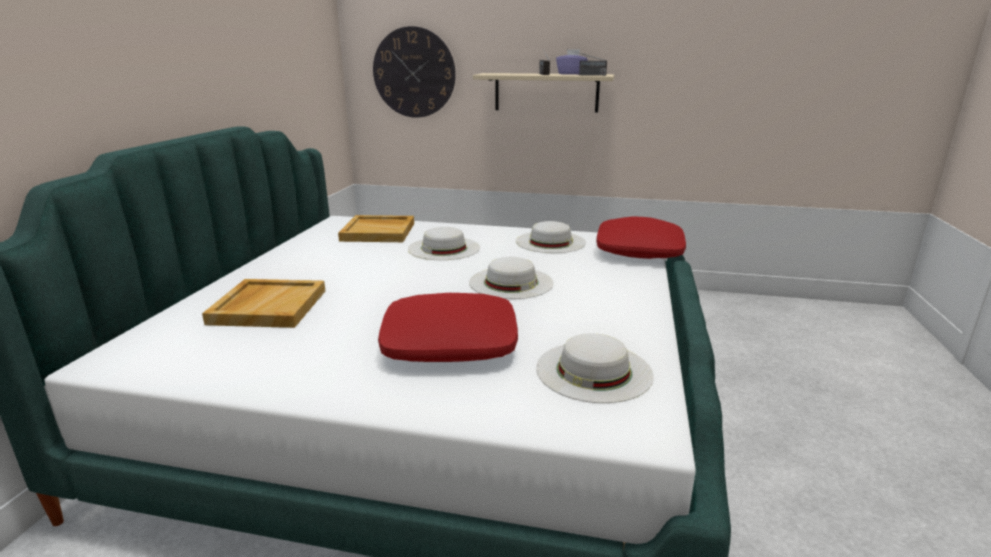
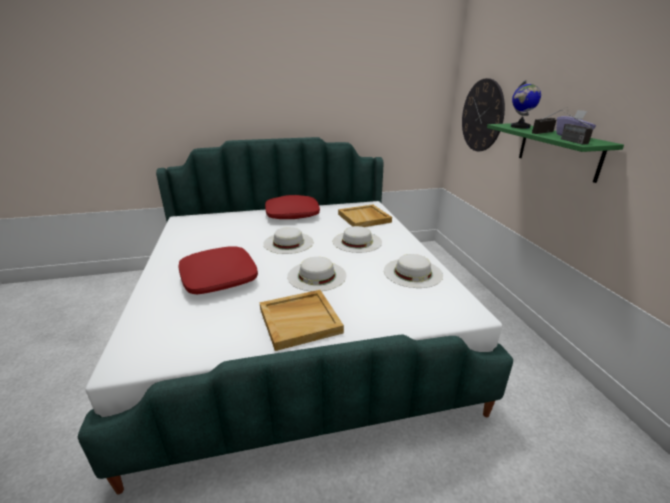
camera: 65 degrees right, 5 degrees up
(268, 306) = (242, 227): beige tray -> beige tray (300, 320)
(507, 73) = (520, 127): none -> globe
(546, 92) = (558, 150): beige shelf -> green shelf
(593, 371) = (196, 331): white hat -> white hat (288, 242)
(638, 250) = (441, 316): red pillow -> red pillow (292, 214)

